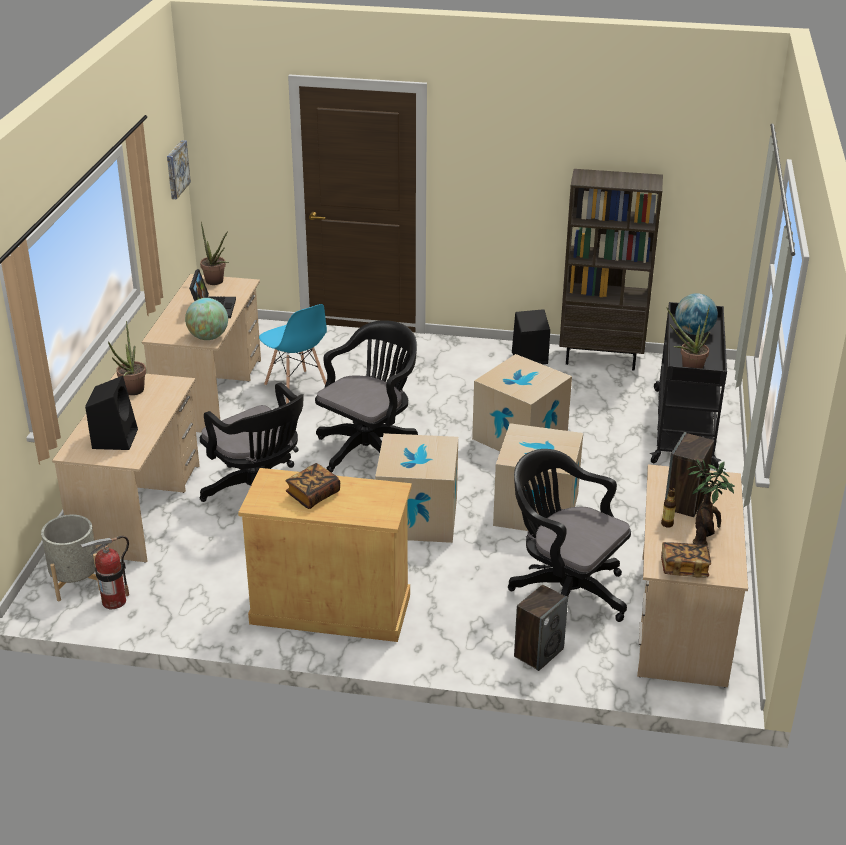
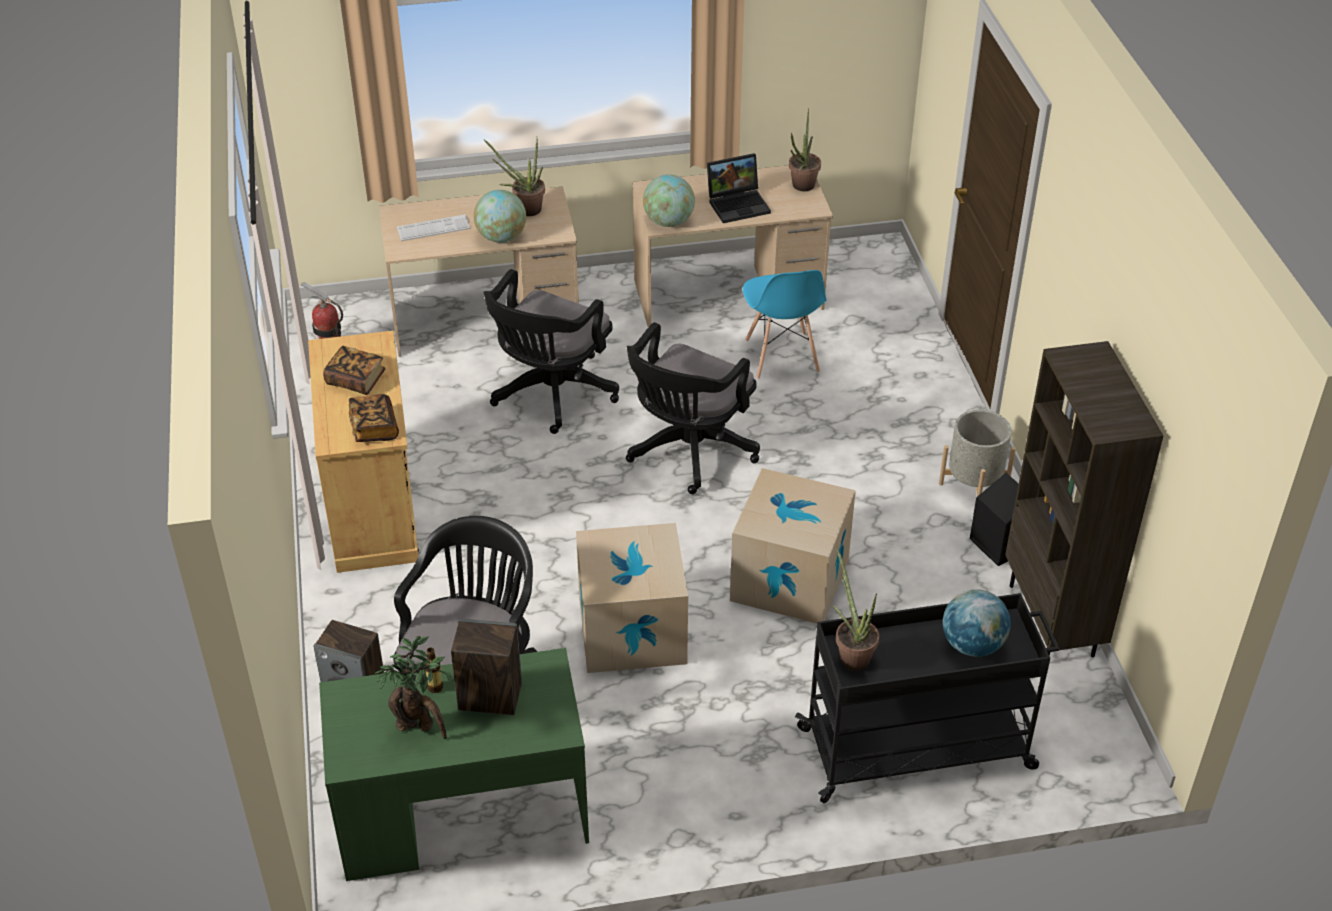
camera: 70 degrees right, 10 degrees up
(76, 582) = (351, 324): grey planter -> grey planter (973, 484)
(115, 438) = (433, 228): black speaker -> keyboard
(159, 409) = (501, 237): none -> globe
(176, 169) = (878, 41): picture -> none
(296, 388) = (781, 356): blue chair -> blue chair turned 45 degrees counterclockwise
(370, 447) = (688, 452): black office chair -> black office chair turned 105 degrees clockwise
(417, 517) = (565, 530): cardboard box -> none
(681, 619) = (462, 816): beige desk -> green desk
(684, 568) = (346, 717): book -> book (374, 428)

